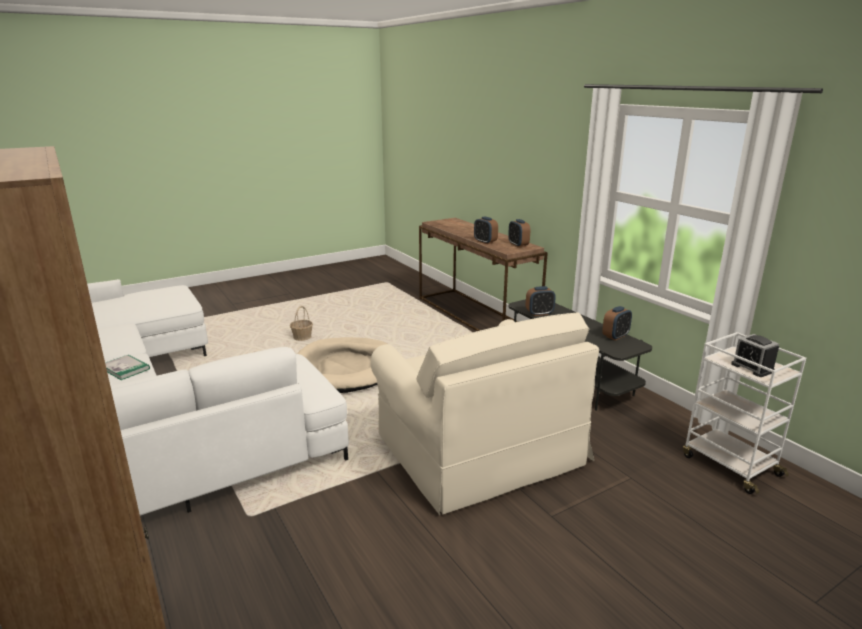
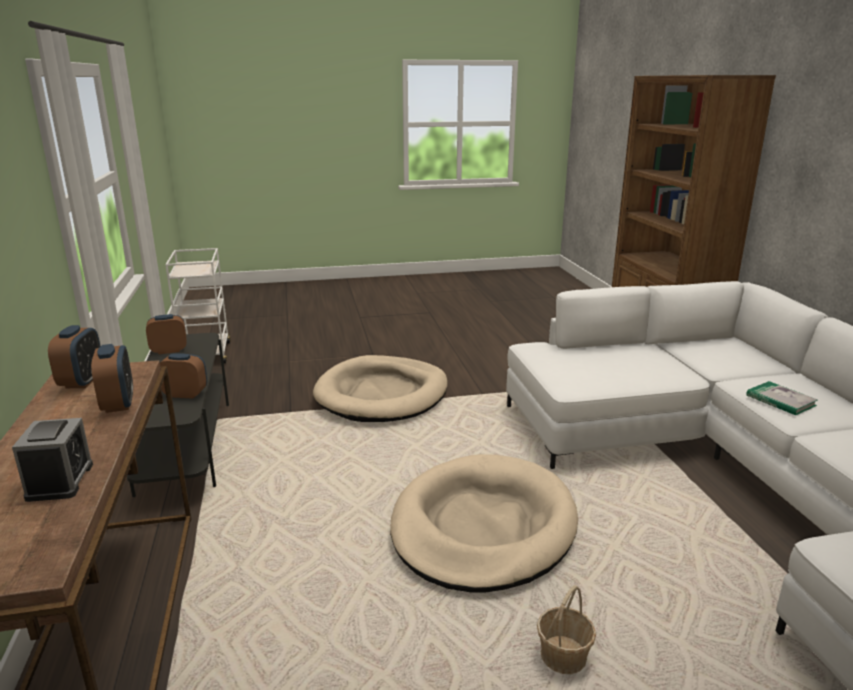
camera: 160 degrees left, 0 degrees up
(479, 450) = (382, 394): beige armchair -> beige dog bed
(752, 368) = (199, 266): alarm clock -> alarm clock (60, 481)

